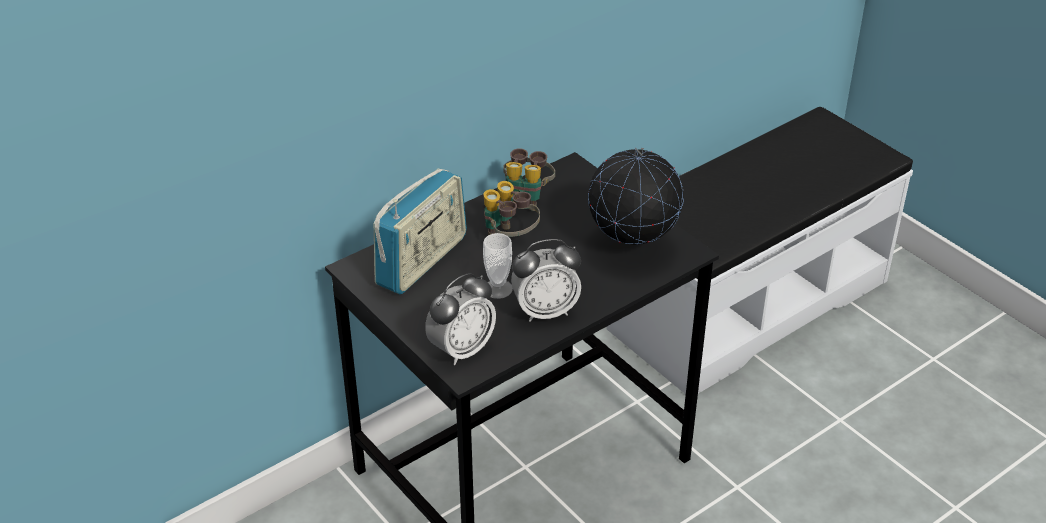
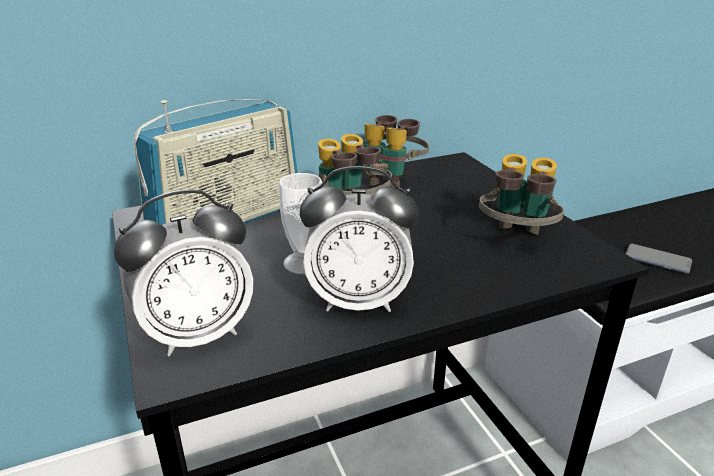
camera: 15 degrees right, 10 degrees down
(632, 245) = (516, 239): globe -> binoculars
(745, 214) = (657, 259): none -> phone

